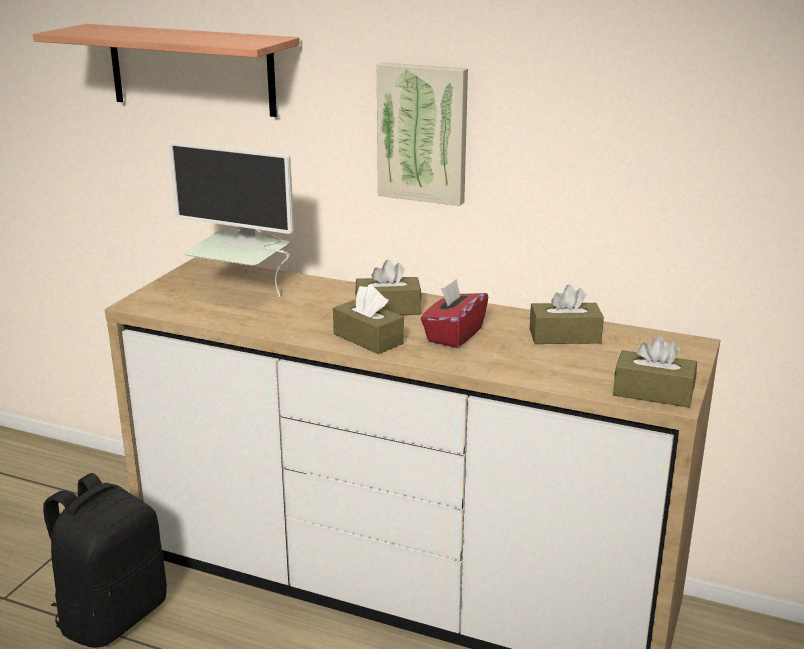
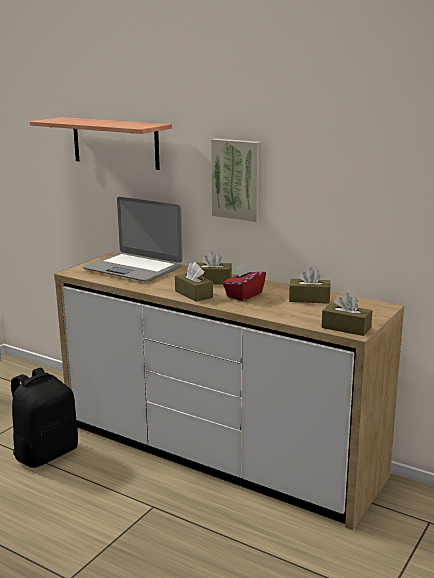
camera: 10 degrees right, 5 degrees down
(243, 290) = (133, 268): monitor -> laptop

